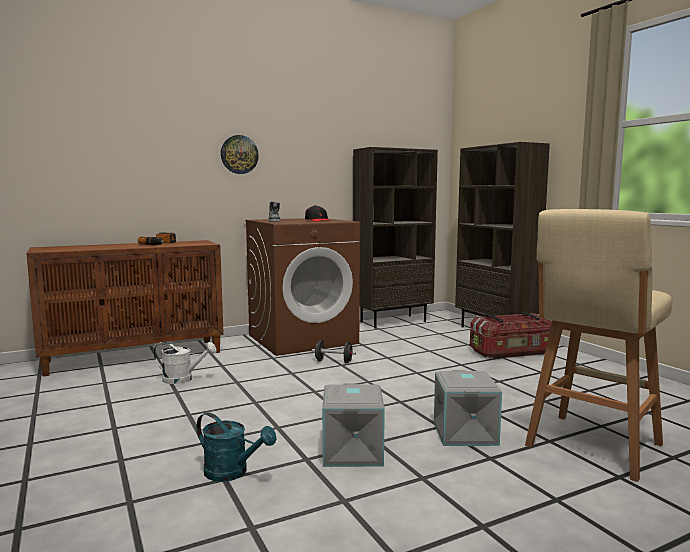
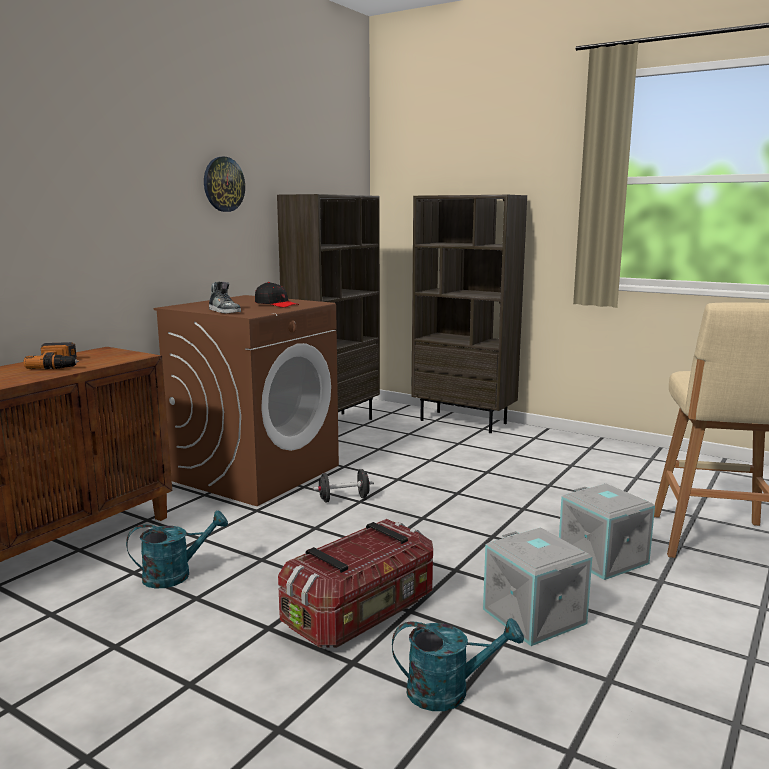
camera: 30 degrees left, 5 degrees up
(183, 379) = (176, 575): white watering can -> turquoise watering can
(239, 154) = (139, 206): wall clock -> wall clock (223, 184)
(512, 352) = (514, 445): storage box -> storage box (362, 613)

